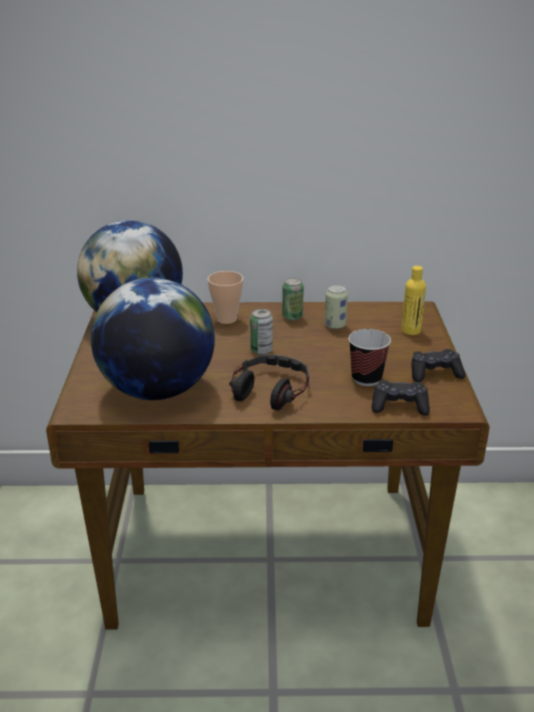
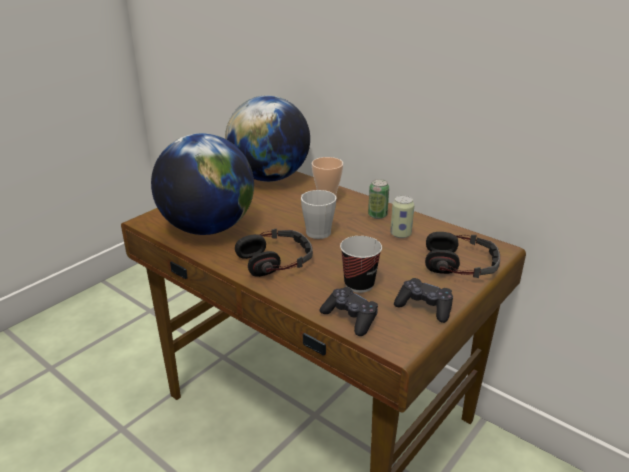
camera: 40 degrees right, 0 degrees up
(261, 350) = (315, 230): can -> grey mug
(411, 330) = (460, 264): yellow bottle -> headphones

